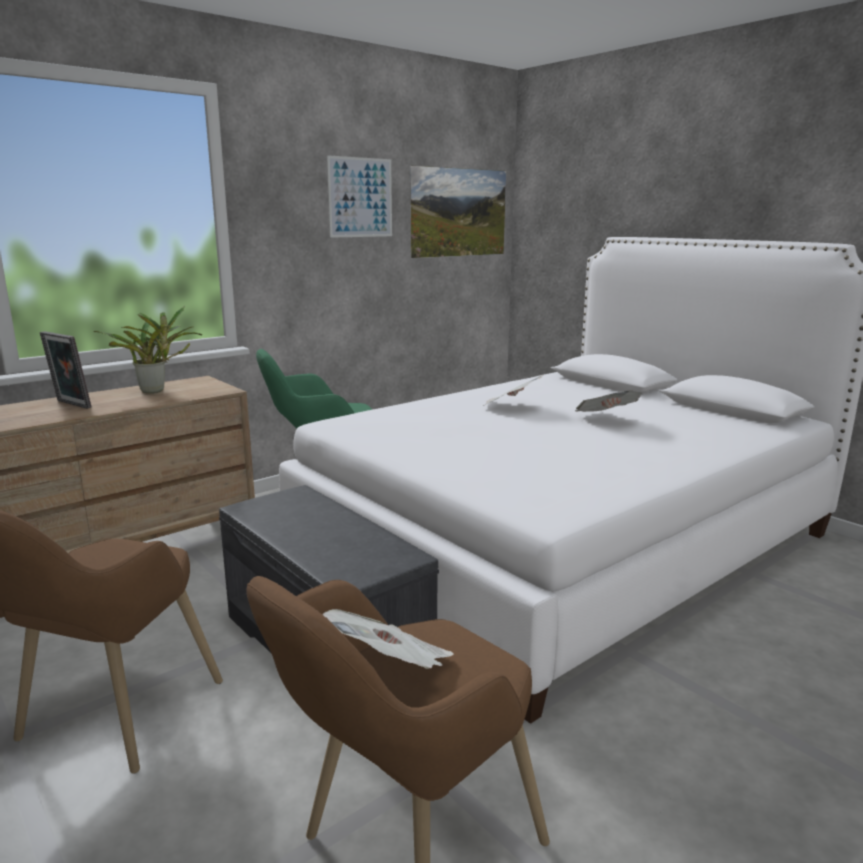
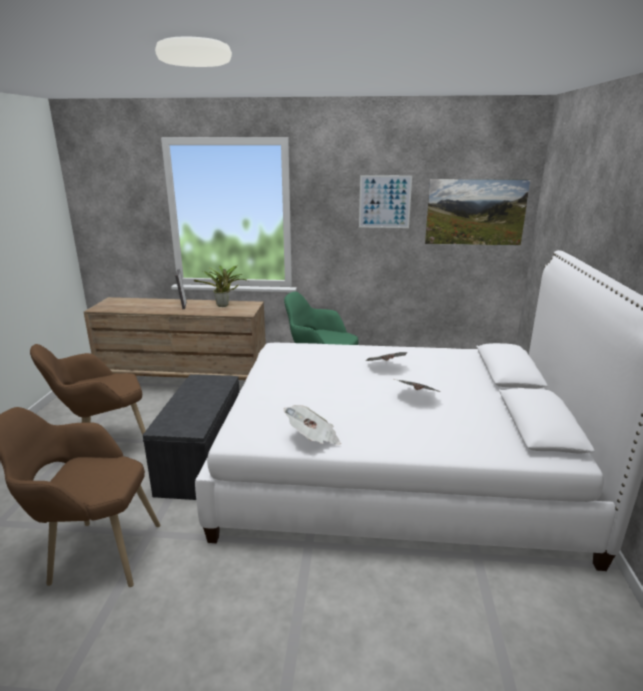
camera: 45 degrees right, 5 degrees up
(391, 668) = (83, 468): newspaper -> newspaper (313, 438)

